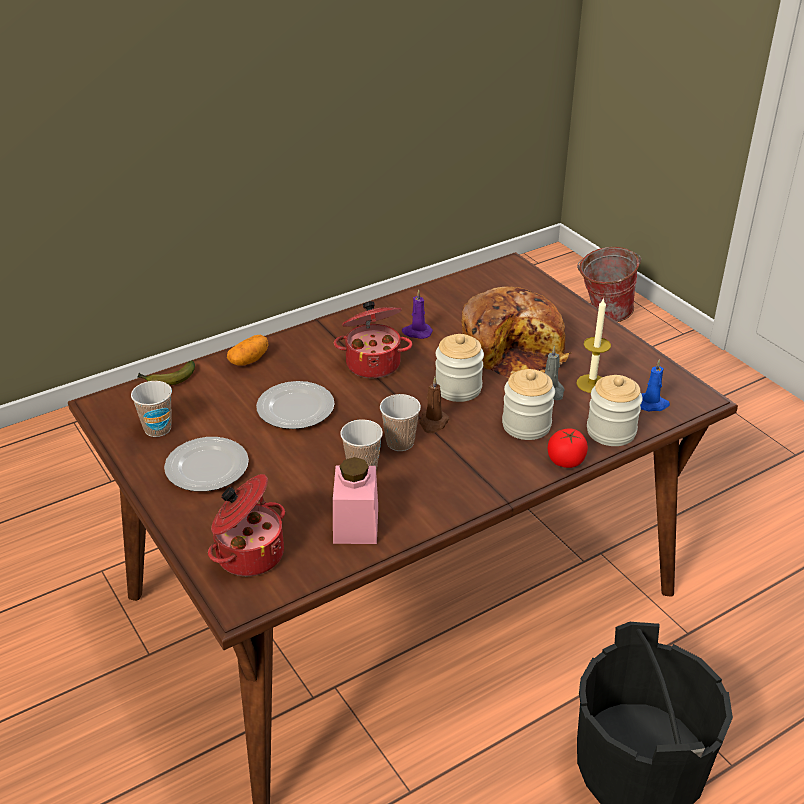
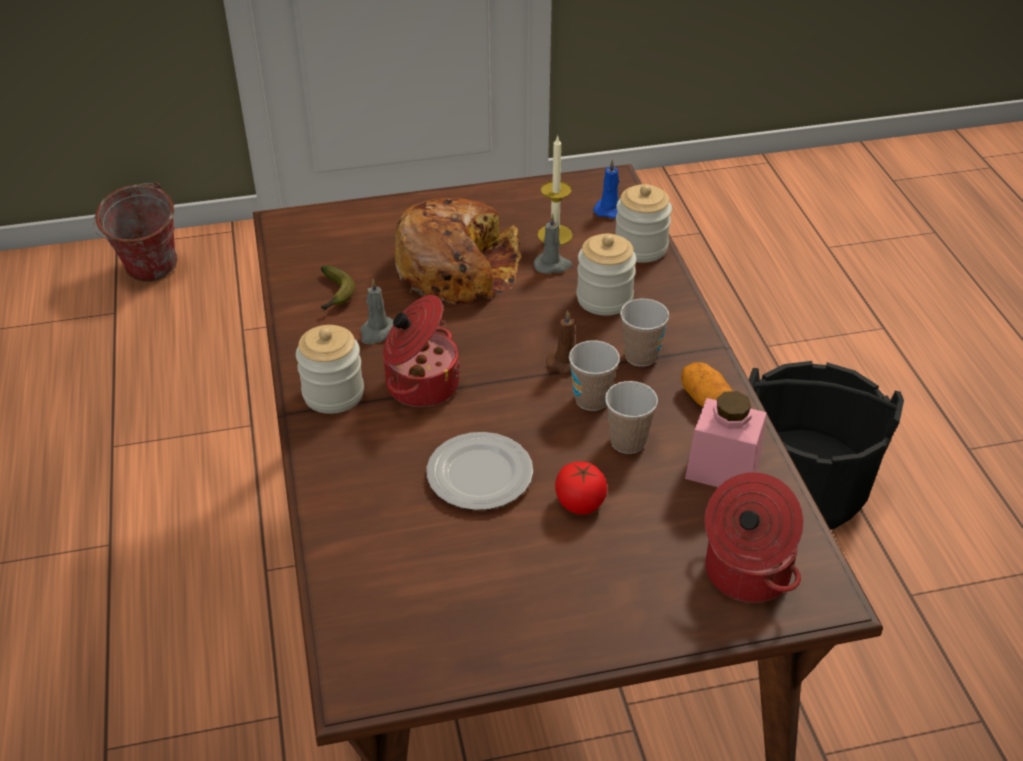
camera: 70 degrees left, 5 degrees up
(157, 429) = (452, 627): cup -> cup (640, 356)
(167, 379) = (336, 599): banana -> banana (335, 295)
(208, 467) = (564, 585): plate -> none
(249, 360) = (341, 500): potato -> potato (705, 399)
(416, 332) = (377, 332): purple candle -> grey candle
(458, 388) = (512, 329): jar -> jar (333, 394)
(566, 461) = (674, 289): tomato -> tomato (580, 502)

